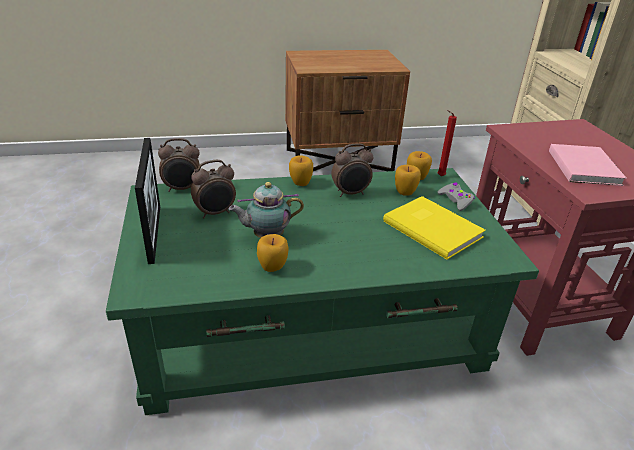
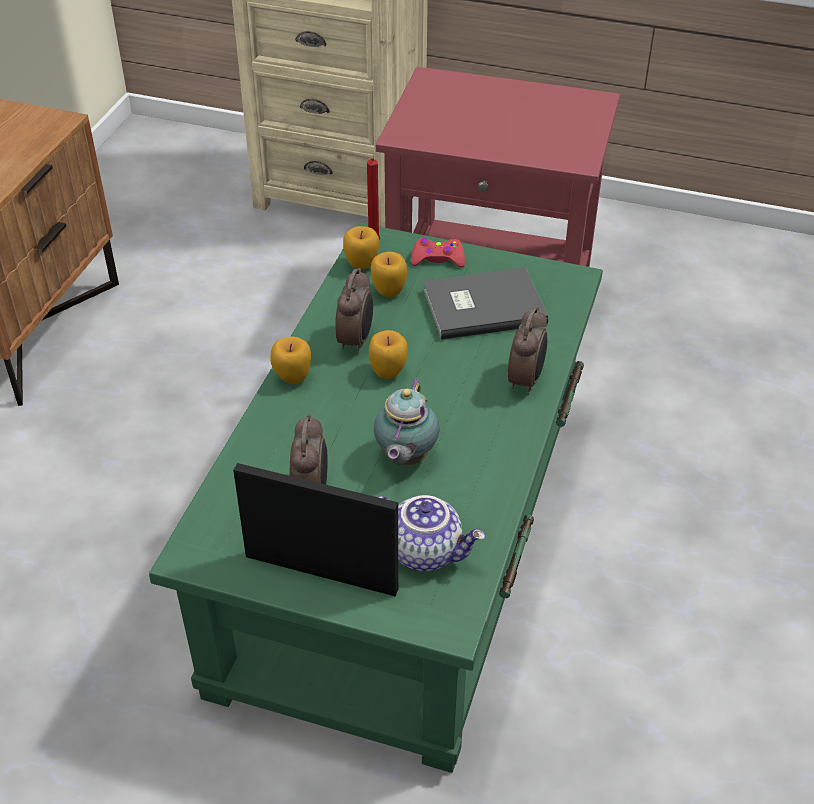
camera: 60 degrees left, 10 degrees up
(182, 189) = (212, 511): alarm clock -> alarm clock (526, 380)
(192, 265) = (426, 550): none -> teapot
(272, 268) = (477, 475): apple -> apple (388, 372)
(433, 227) = (481, 305): yellow book -> grey book
(455, 200) = (437, 259): grey game controller -> red game controller
(584, 166) = (527, 133): pink book -> none

